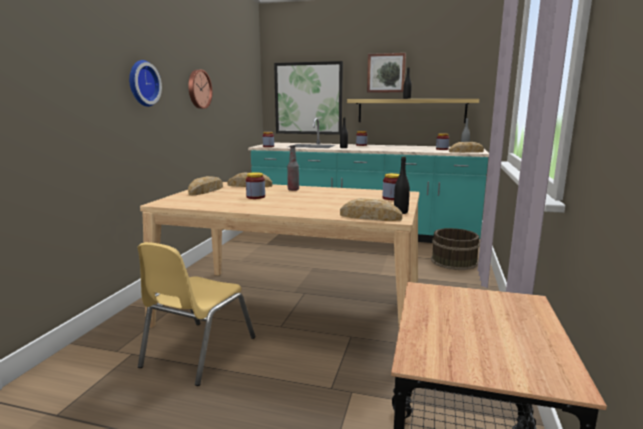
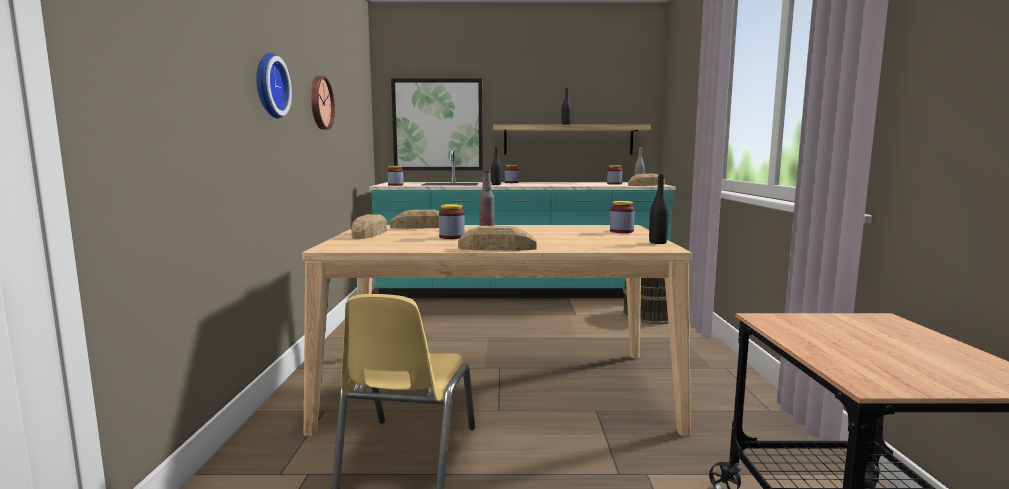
camera: 15 degrees left, 5 degrees down
(370, 217) = (632, 248): bread -> bread (497, 248)
(386, 73) = (536, 94): picture -> none

